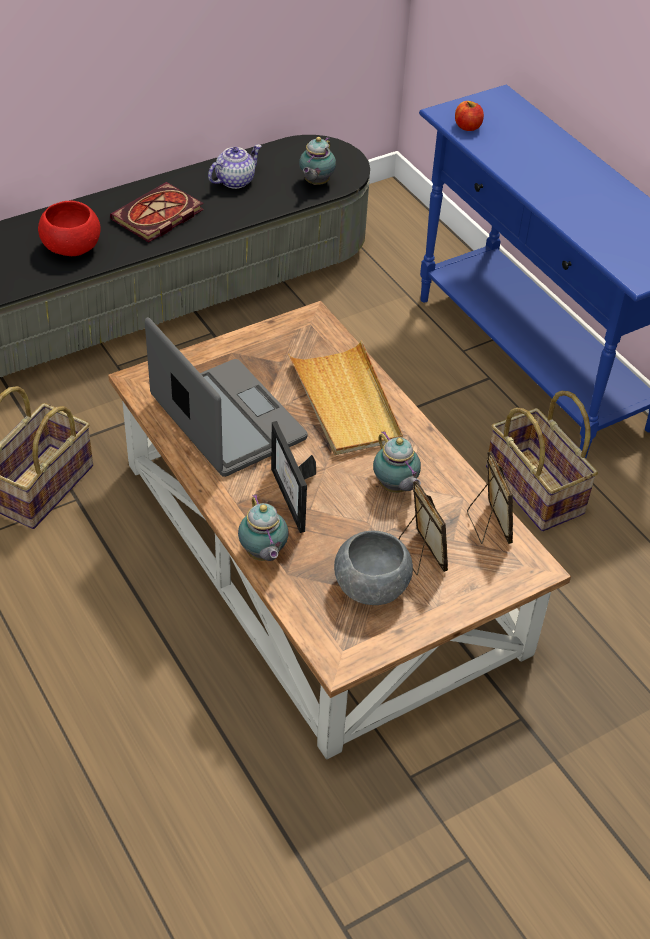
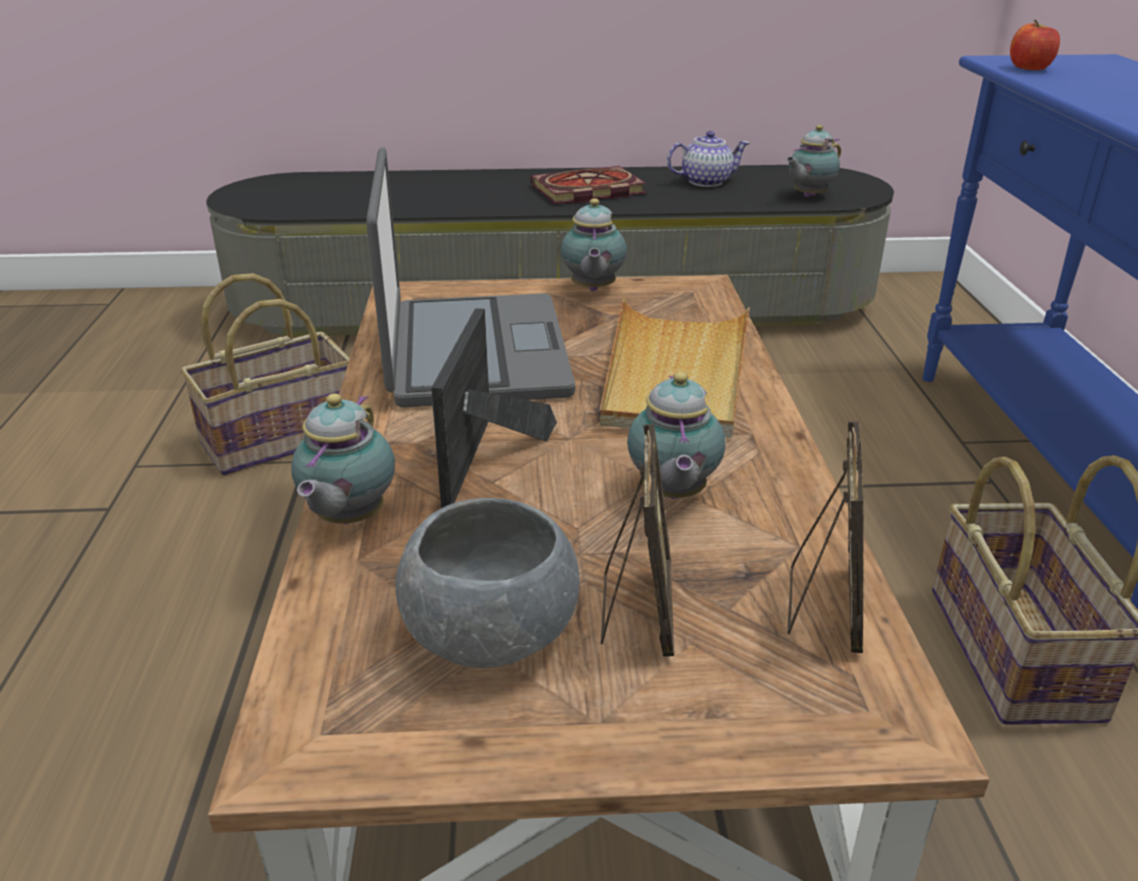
camera: 30 degrees right, 15 degrees down
(71, 248) = (464, 196): red bowl -> none
(251, 341) = (592, 289): none -> teapot

